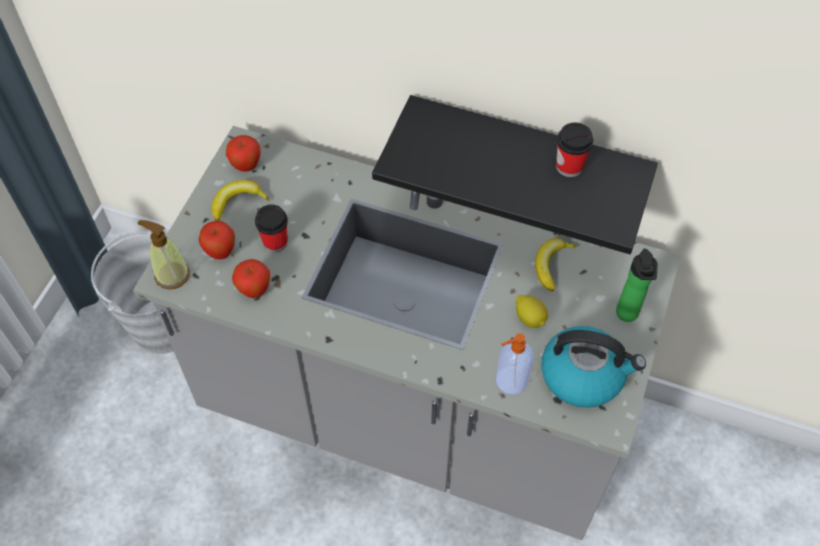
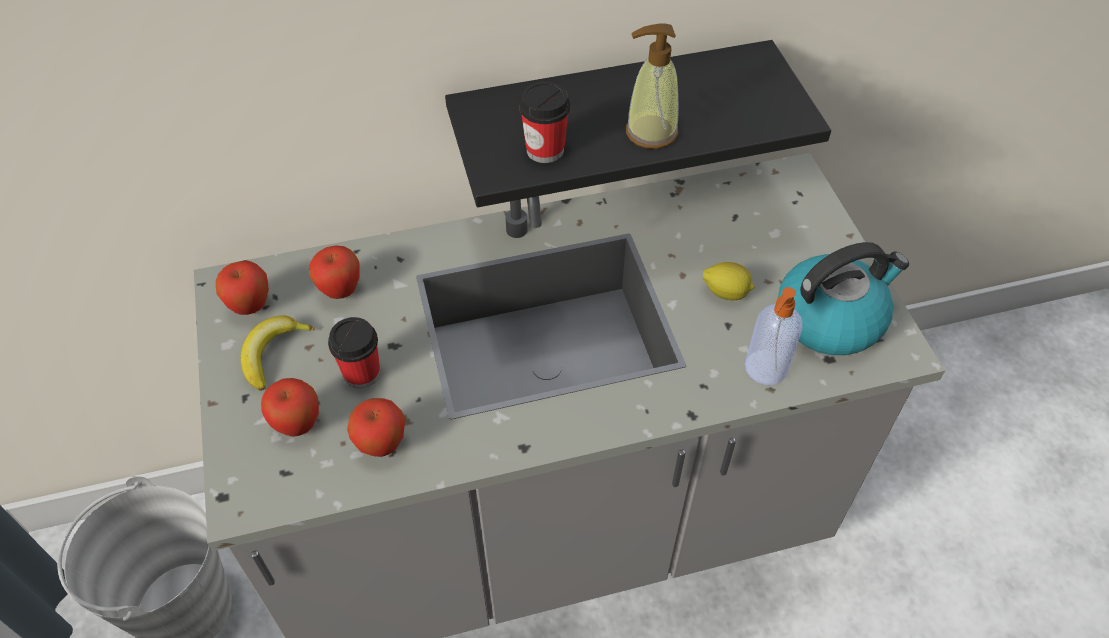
camera: 35 degrees left, 5 degrees down
(172, 275) = (251, 491): soap dispenser -> soap dispenser (651, 132)
(301, 184) = (340, 291): none -> apple
(551, 265) = (697, 227): banana -> none
(569, 166) = (691, 84): cup -> cup (545, 150)
(627, 316) = (816, 236): bottle -> none

